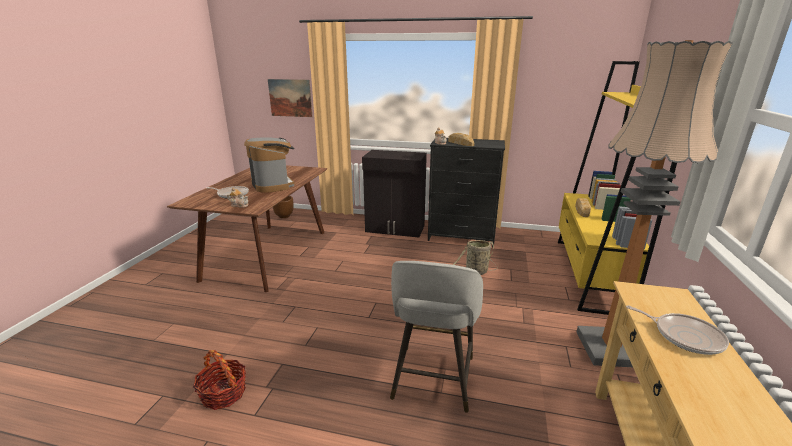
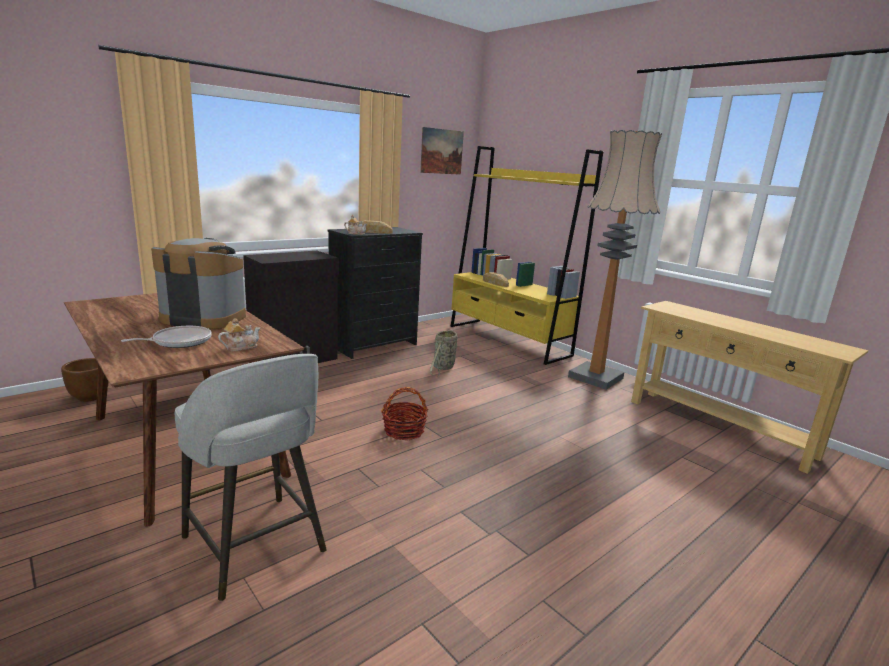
camera: 55 degrees left, 5 degrees down
(223, 393) = (470, 567): basket -> basket (404, 431)
(290, 98) = (67, 180): picture -> picture (441, 151)
(432, 379) = (566, 446): grey stool -> grey stool (255, 546)
(684, 336) = (713, 318): frying pan -> none

